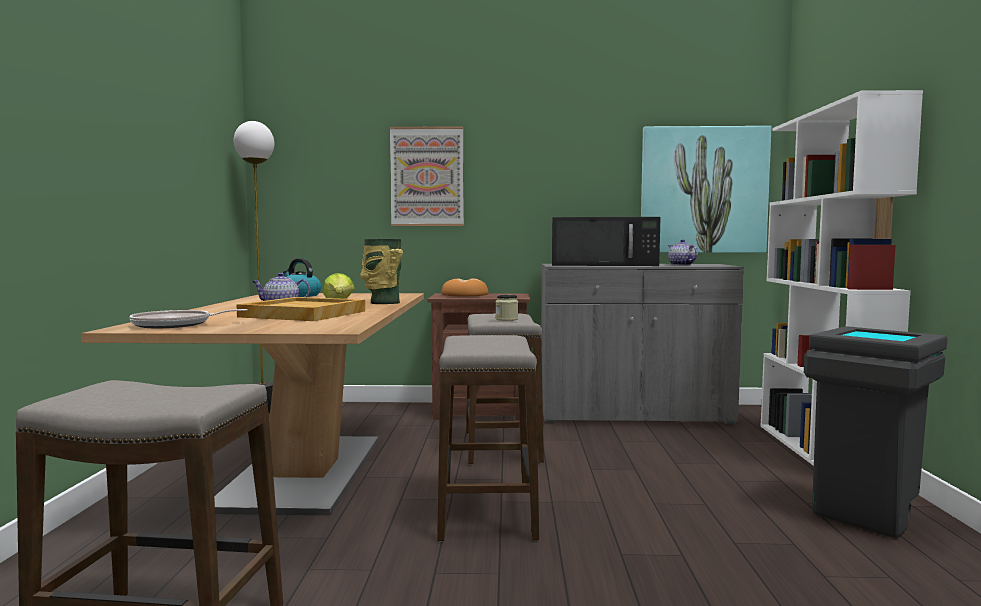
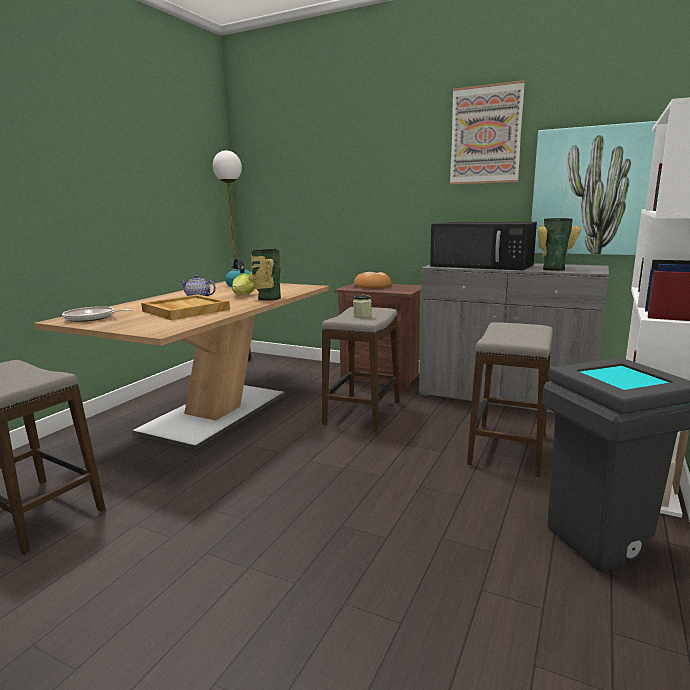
camera: 25 degrees right, 10 degrees up
(427, 177) = (351, 186): picture -> picture (485, 135)
(487, 511) = (291, 467): stool -> stool (508, 449)
(681, 265) = (553, 269): teapot -> vase

